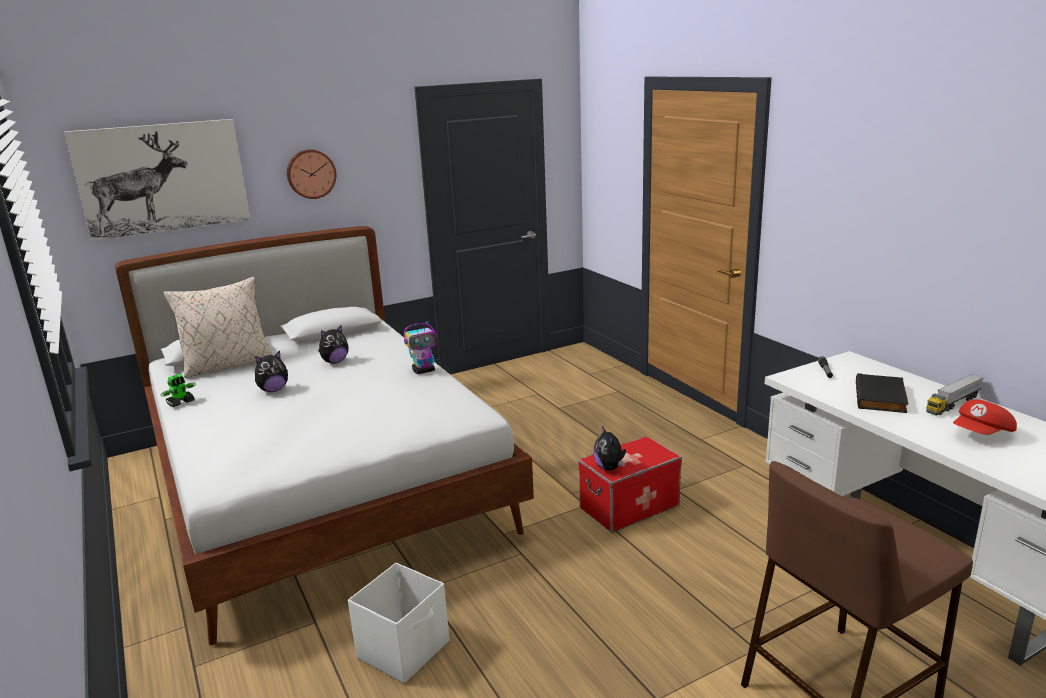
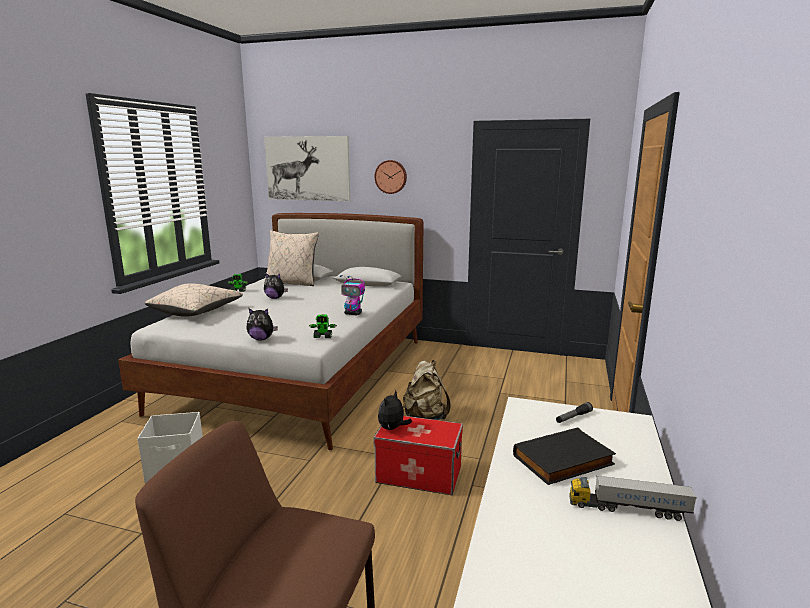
camera: 45 degrees right, 5 degrees down
(214, 448) = (196, 312): none -> beige pillow
(335, 362) = (330, 295): plush toy -> plush toy (261, 339)
(466, 404) = (323, 336): none -> toy robot
(541, 460) = (425, 416): none -> beige backpack
(982, 434) = (573, 551): red cap -> none

